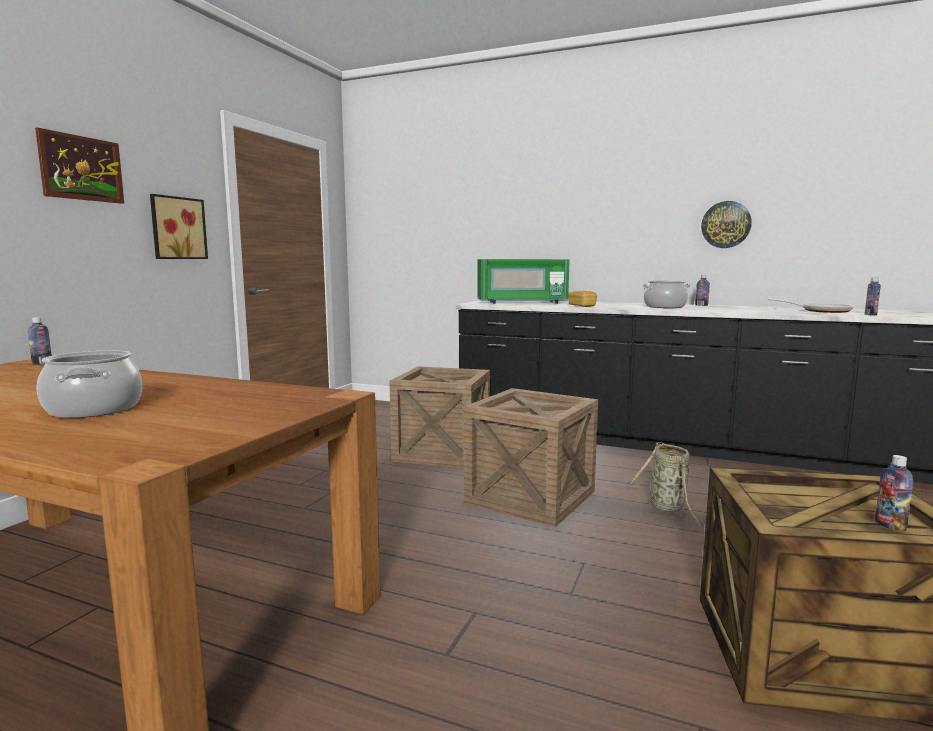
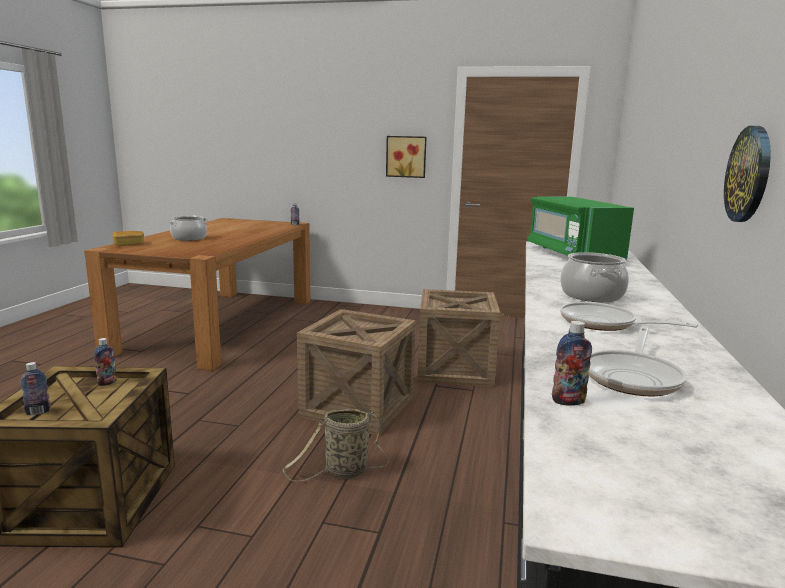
camera: 80 degrees right, 5 degrees up
(81, 168) = (348, 125): picture -> none
(582, 306) = (551, 268): bread -> bread (129, 245)
(701, 305) = (658, 315): bottle -> bottle (107, 382)
(732, 308) = (603, 324): none -> frying pan

